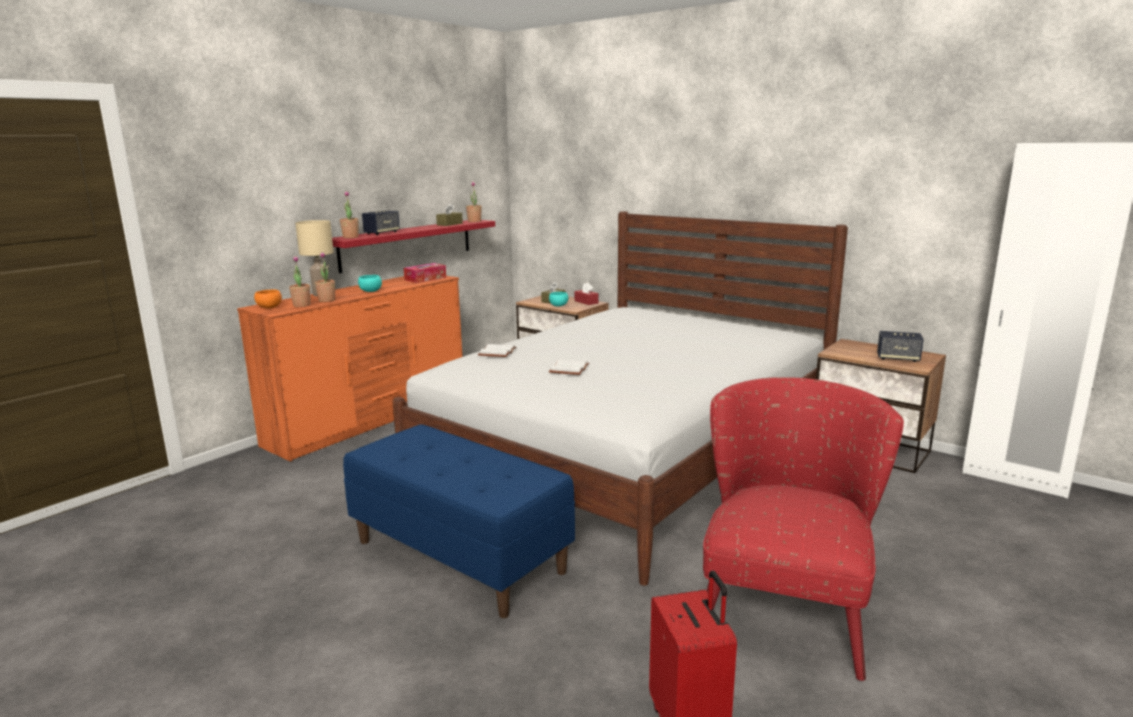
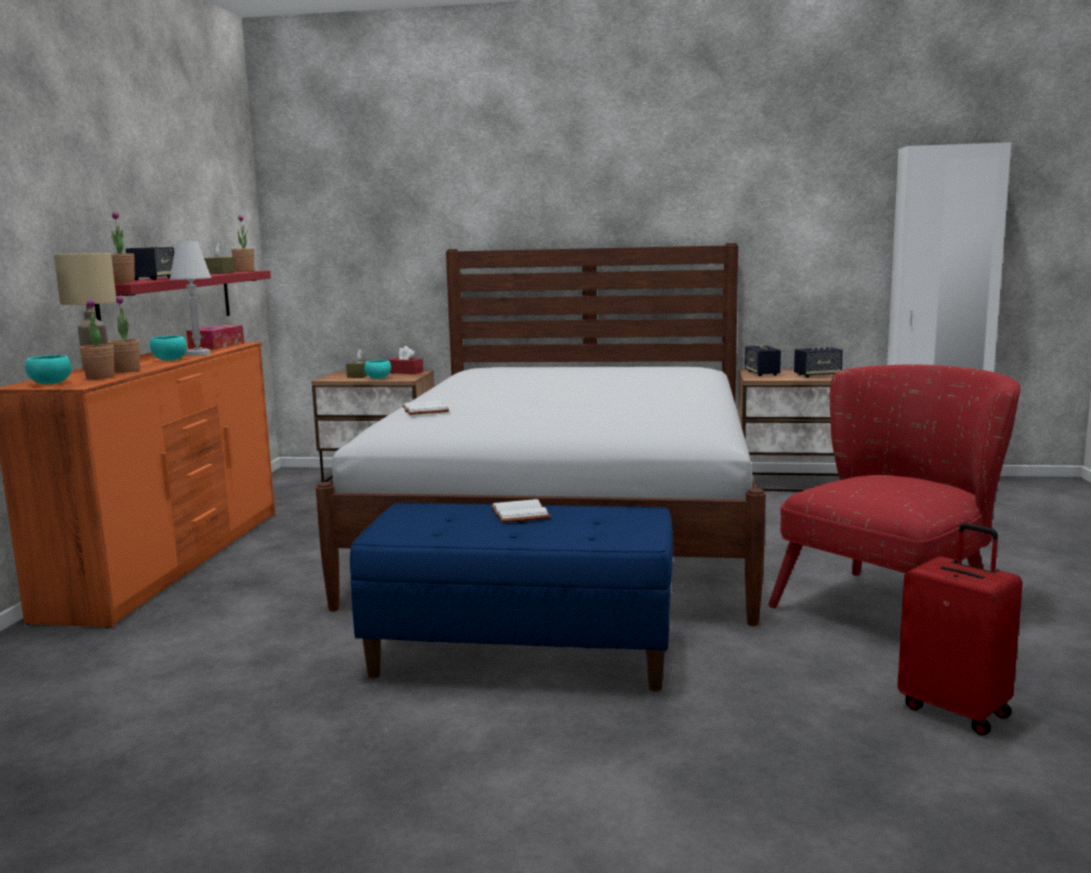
camera: 30 degrees left, 5 degrees down
(269, 308) = (51, 384): orange bowl -> turquoise bowl
(397, 287) = (198, 354): none -> white table lamp
(570, 369) = (550, 411): white book -> white book (522, 514)
(784, 604) = (895, 605): red armchair -> red armchair turned 60 degrees clockwise
(850, 347) = (762, 373): none -> speaker

